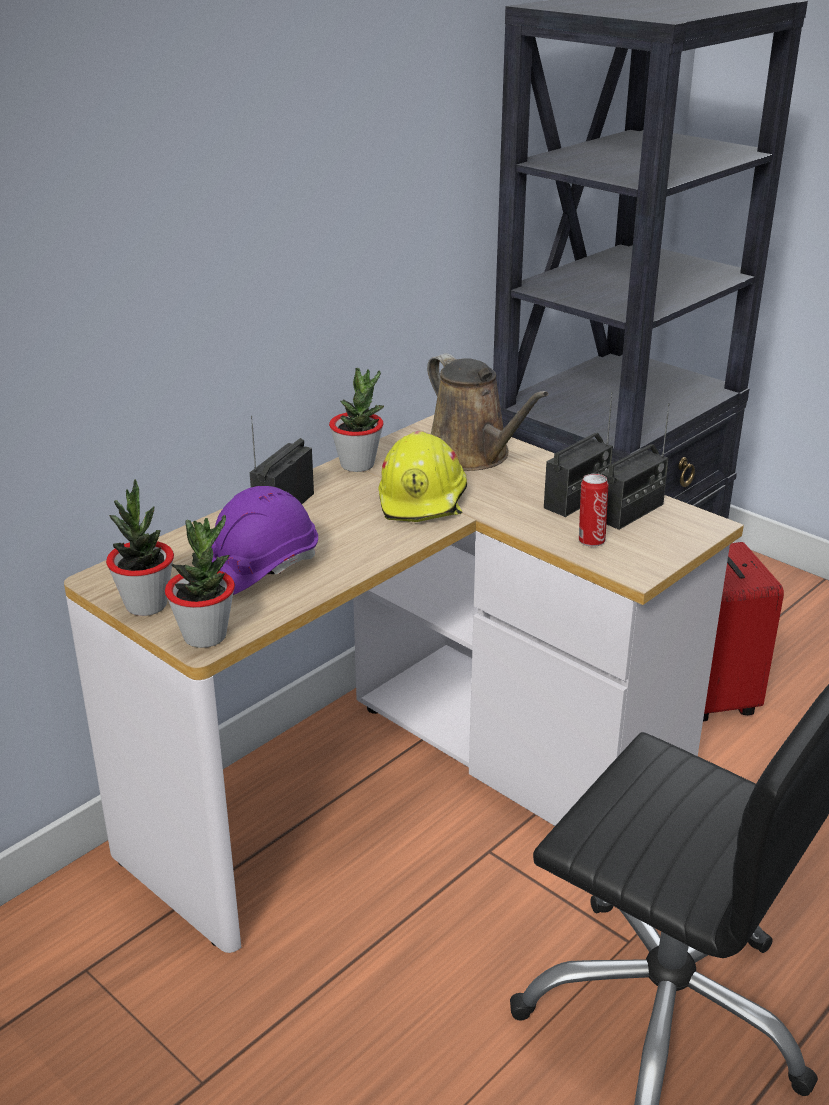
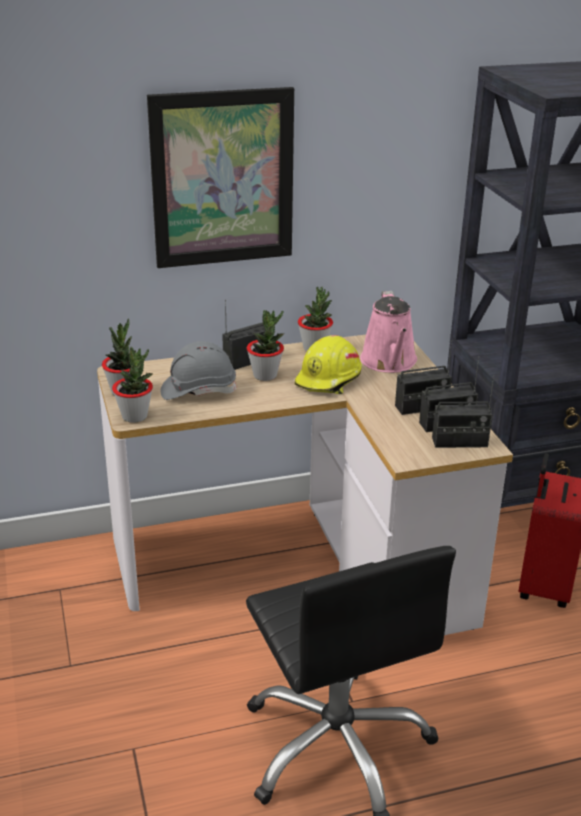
camera: 30 degrees right, 0 degrees up
(207, 221) = (223, 179): none -> picture
(259, 567) = (198, 390): purple hard hat -> grey hard hat
(332, 519) = (265, 375): none -> potted plant
(473, 456) = (389, 362): brown watering can -> pink watering can
(590, 540) = (400, 433): can -> none
(671, 529) = (459, 442): none -> radio

